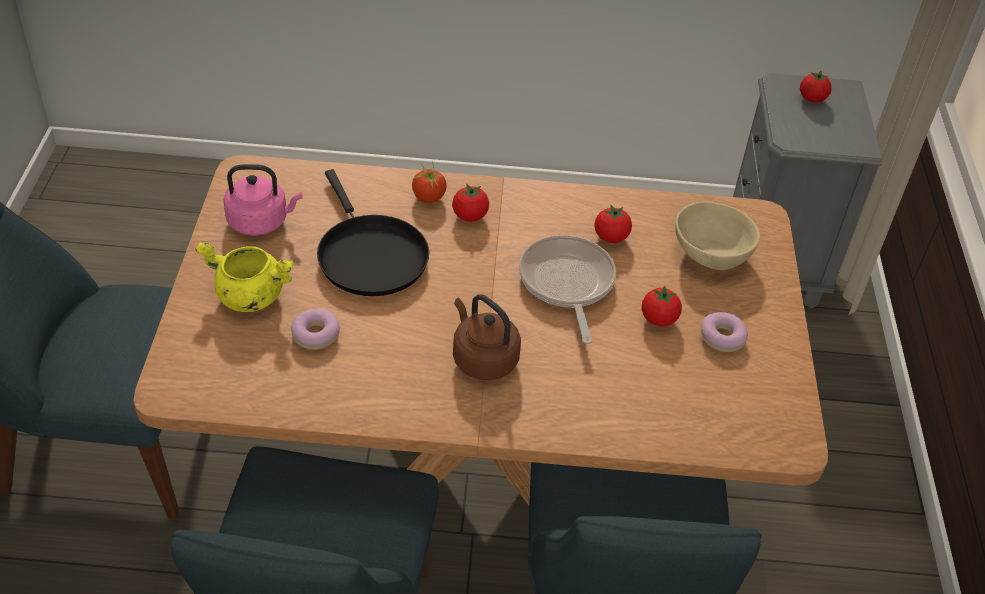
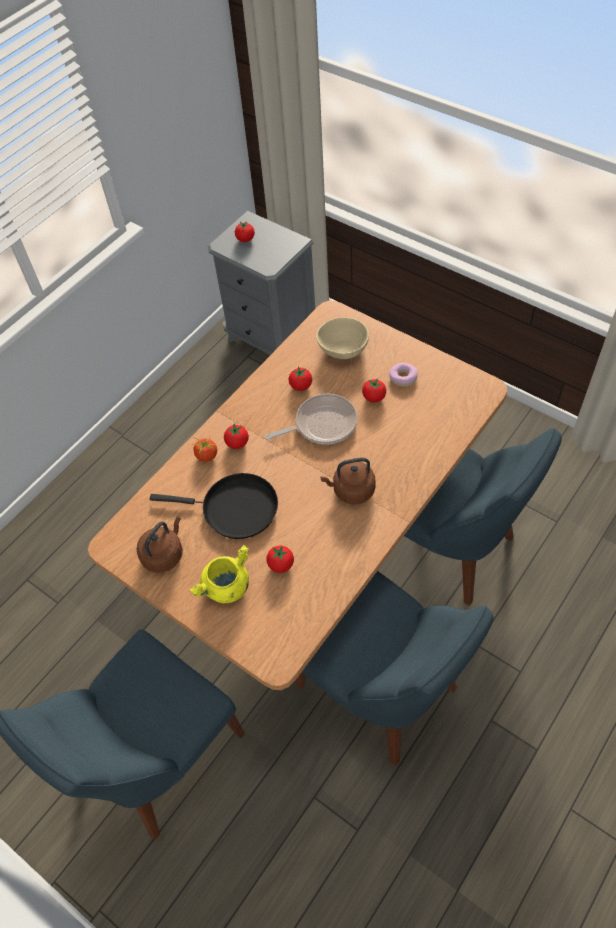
camera: 50 degrees left, 10 degrees up
(261, 221) = (164, 554): pink kettle -> brown kettle
(316, 334) = (281, 564): donut -> tomato
(567, 284) = (322, 424): frying pan -> frying pan turned 135 degrees clockwise

